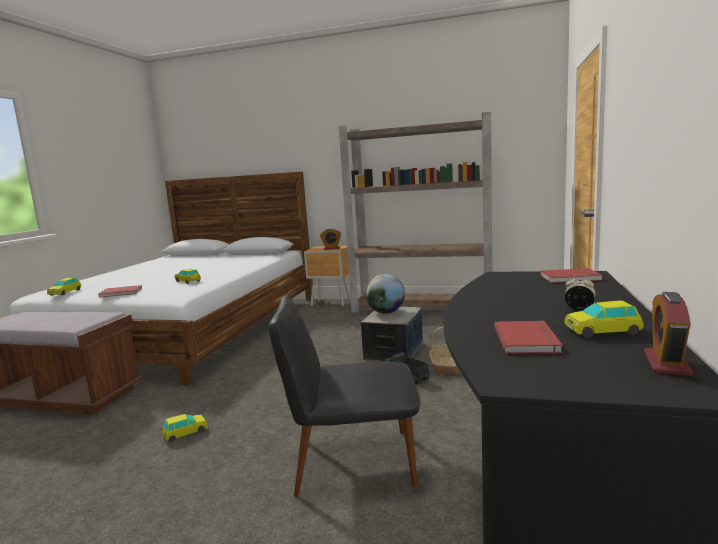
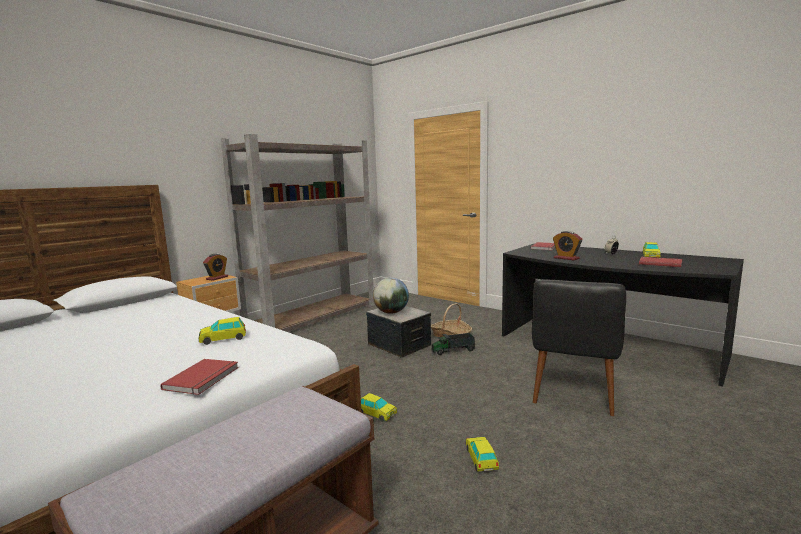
camera: 65 degrees left, 0 degrees up
(65, 292) = (56, 432): toy car -> toy car (377, 414)
(666, 364) = (697, 257): alarm clock -> alarm clock (566, 258)

